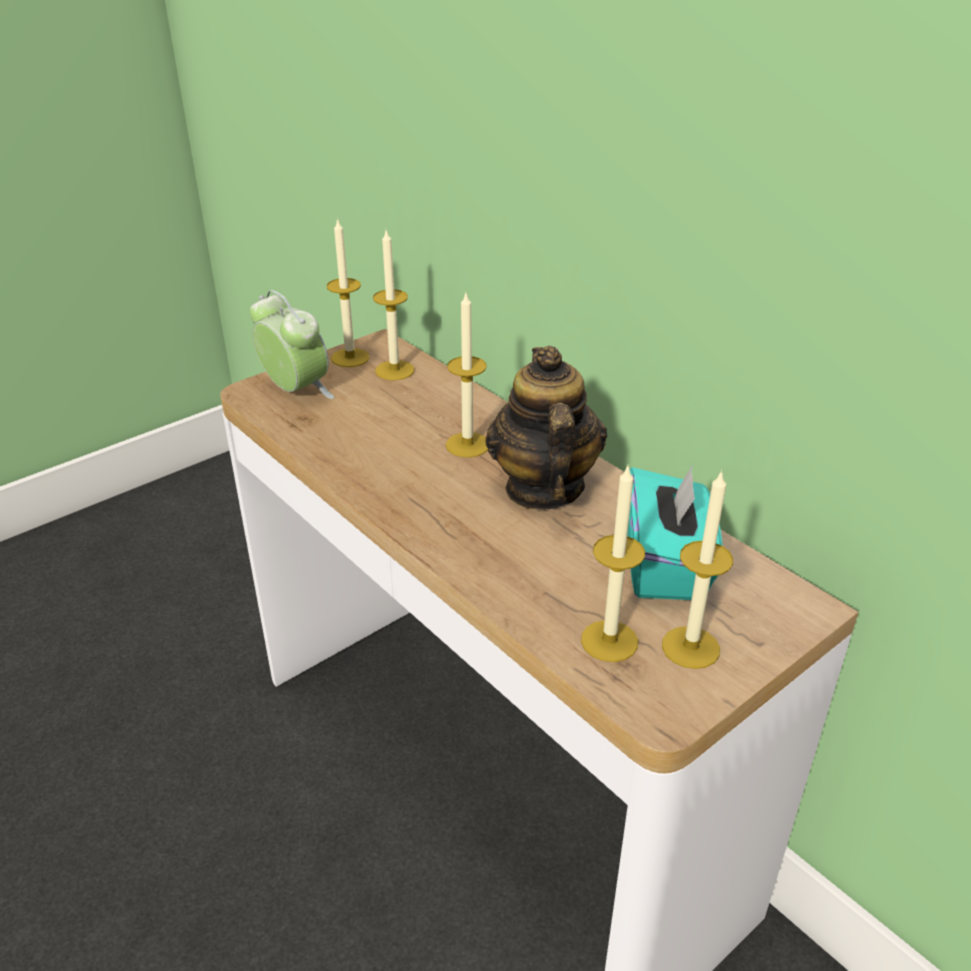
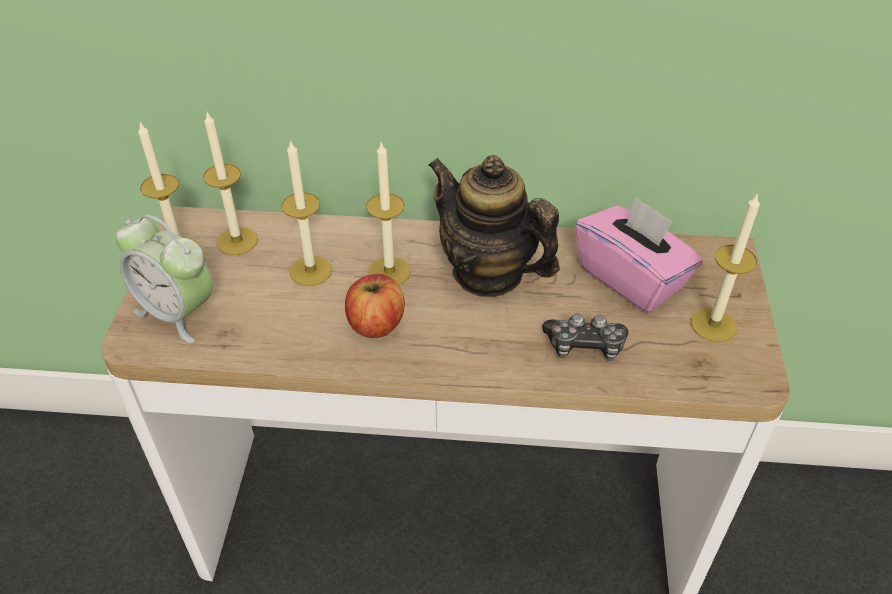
camera: 45 degrees left, 10 degrees up
(296, 391) = (178, 313): alarm clock -> alarm clock turned 150 degrees counterclockwise
(405, 470) = (376, 324): none -> apple
(541, 584) = (584, 346): none -> game controller
(609, 641) = (671, 355): candle -> candle (311, 271)
(666, 565) = (631, 278): turquoise tissue box -> pink tissue box

